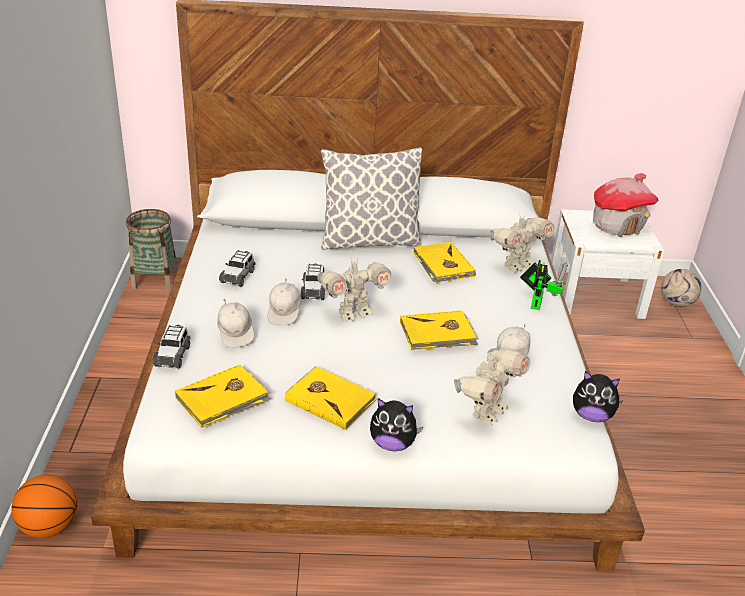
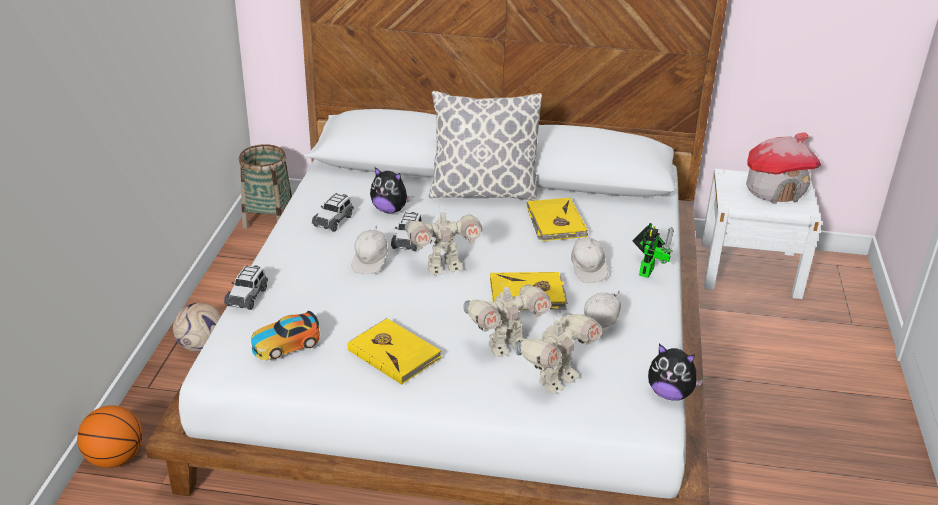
camera: 10 degrees right, 0 degrees up
(223, 399) = (285, 343): yellow book -> toy car
(236, 334) = (315, 279): white cap -> white cap (588, 269)
(392, 444) = (447, 403): plush toy -> plush toy (390, 210)
(516, 265) = (638, 227): toy robot -> toy robot (505, 345)
(676, 303) = (845, 284): football -> football (202, 345)

